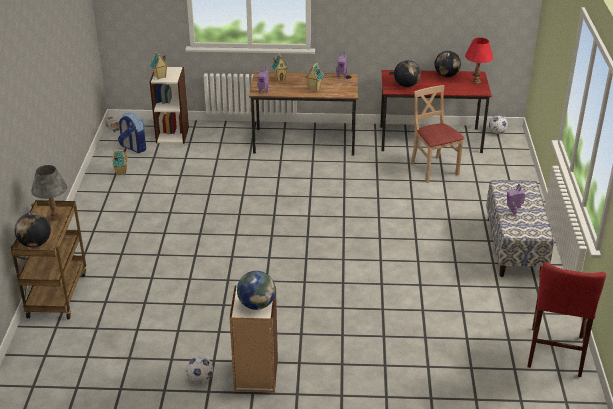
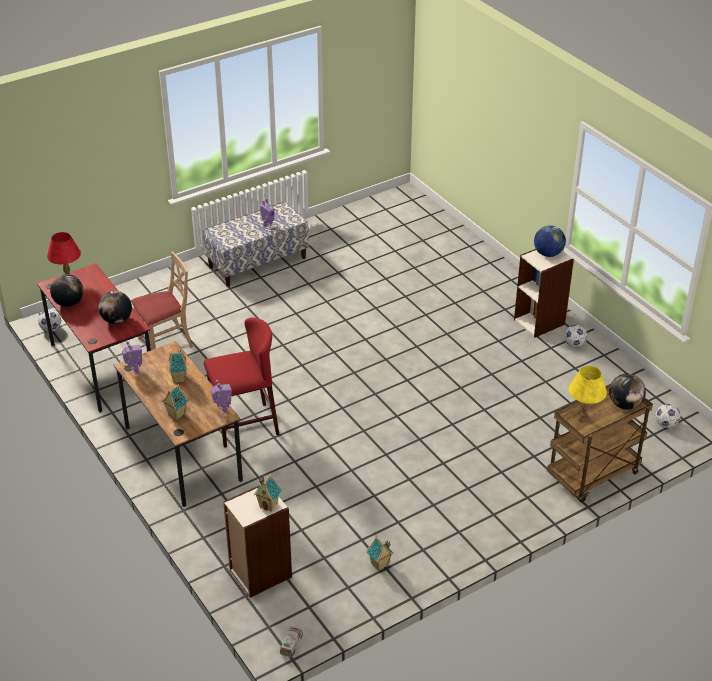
camera: 125 degrees left, 5 degrees up
(43, 370) = (665, 424): none -> football
(54, 217) = (583, 418): grey table lamp -> yellow table lamp
(133, 148) = (320, 590): backpack -> none
(433, 169) = (166, 343): beige chair -> beige chair turned 150 degrees counterclockwise
(555, 351) = (367, 214): red stool -> red stool (244, 425)

